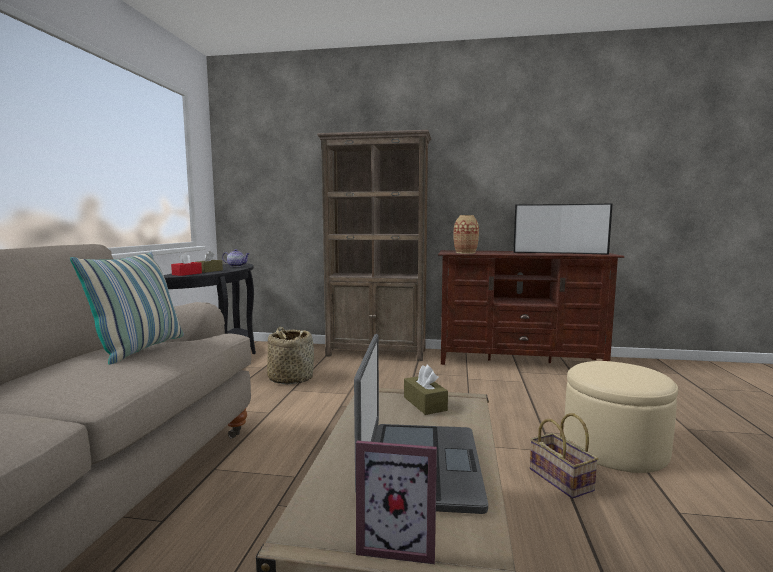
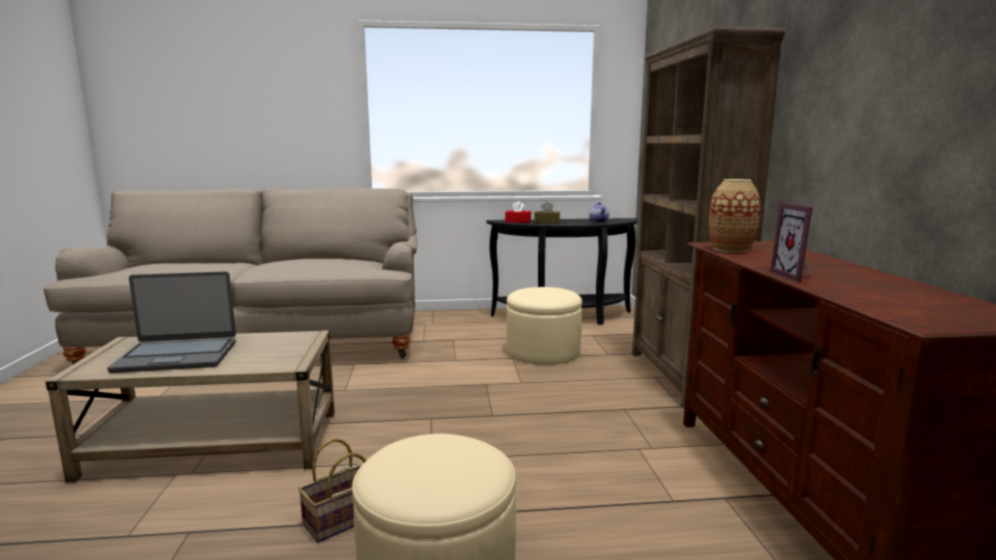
camera: 75 degrees right, 5 degrees up
(139, 349) = (334, 262): pillow -> none
(290, 378) = (543, 351): basket -> beige ottoman
(397, 543) = (101, 357): picture frame -> picture frame (796, 276)
(425, 403) = (283, 351): brown tissue box -> none
(559, 253) = (863, 289): television -> none

